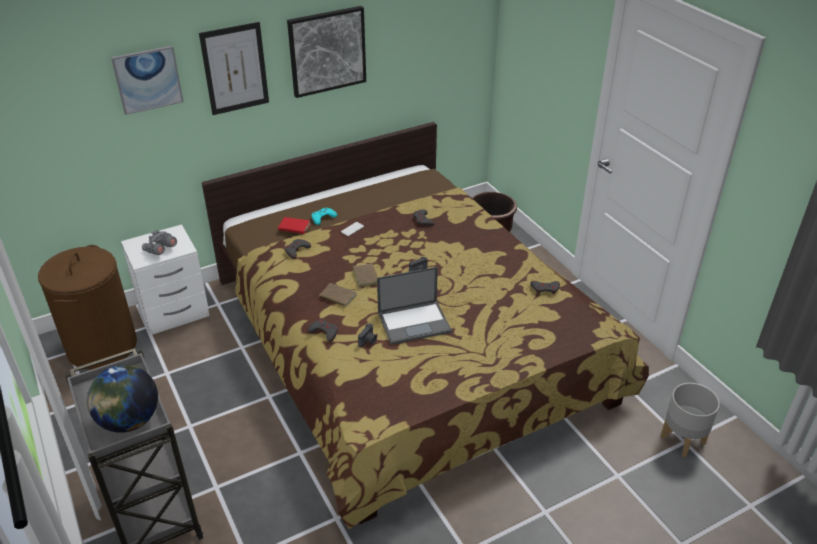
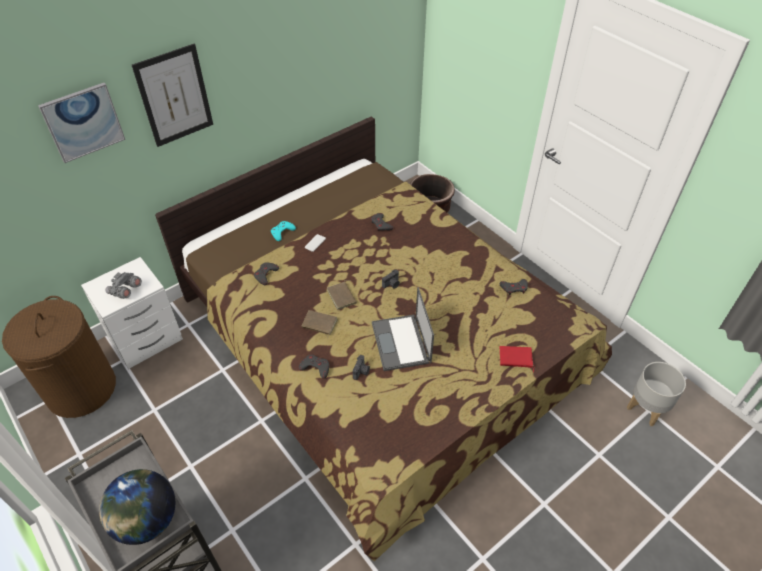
camera: 10 degrees left, 10 degrees up
(294, 227) = (256, 248): red book -> red book (515, 359)
(327, 51) = (266, 63): picture -> none
(415, 322) = (401, 343): laptop -> laptop turned 105 degrees clockwise

